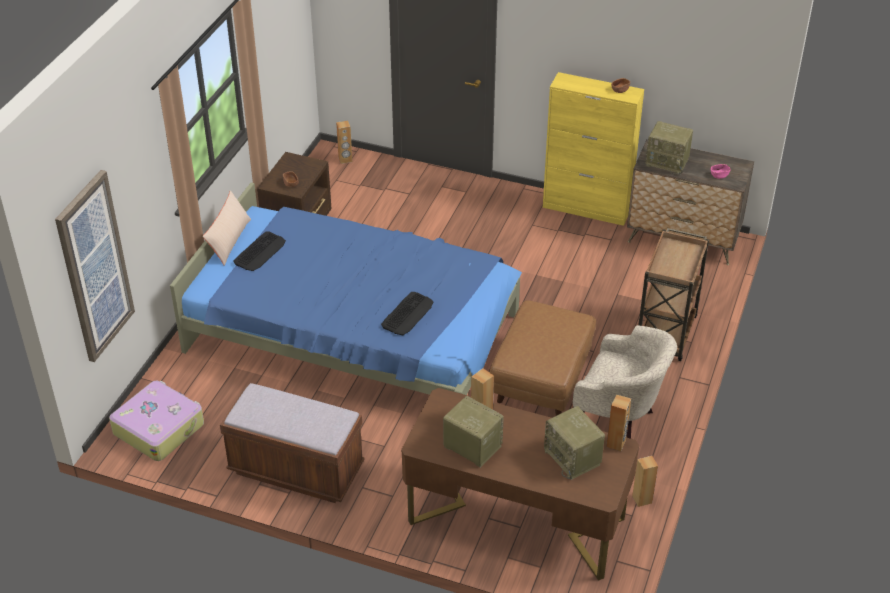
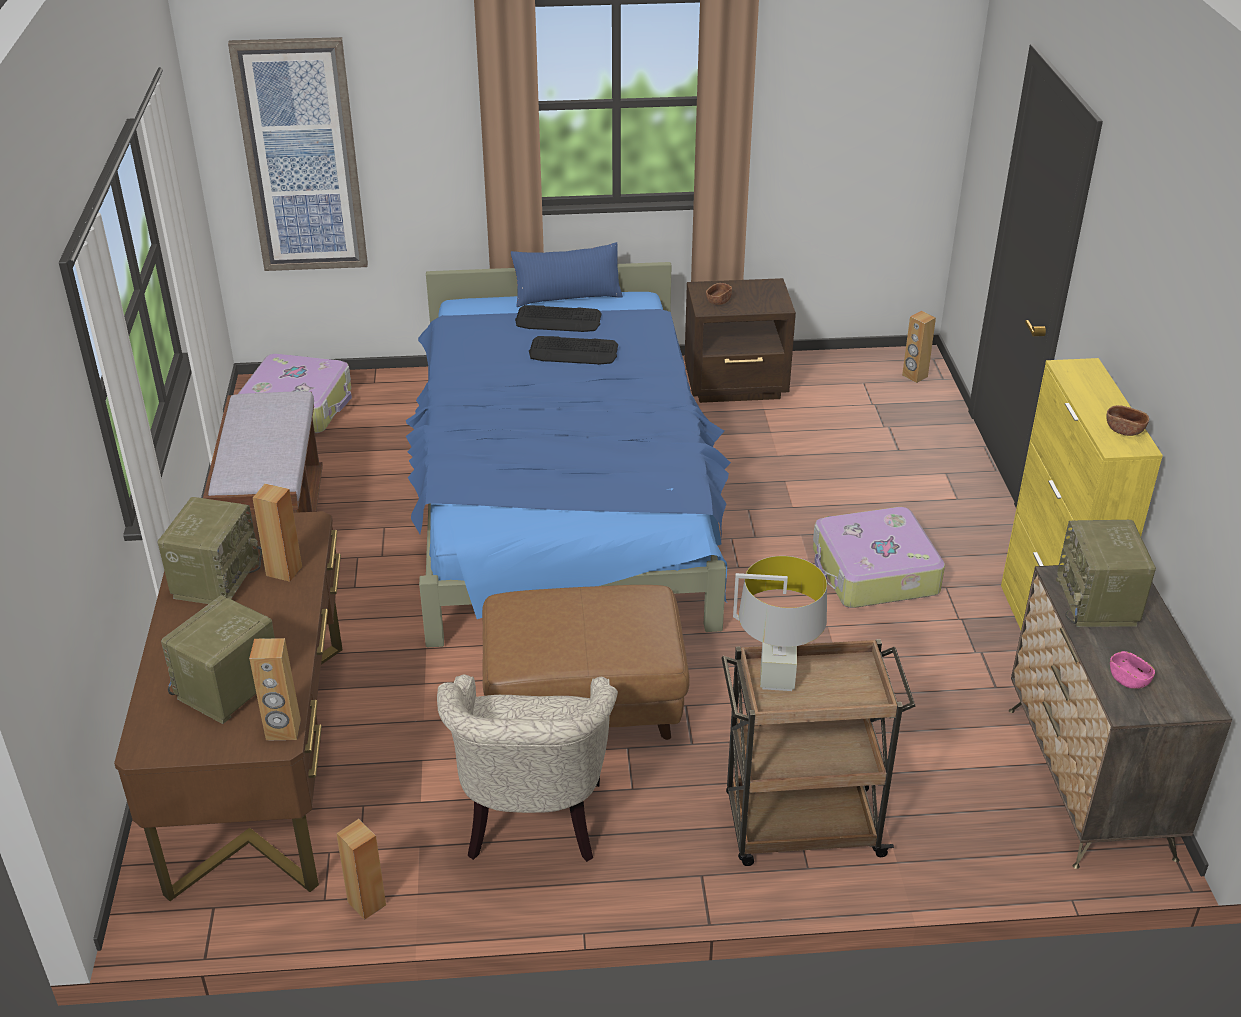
camera: 65 degrees right, 5 degrees down
(229, 240) = (567, 296): beige pillow -> blue pillow
(408, 314) = (511, 464): keyboard -> keyboard (573, 352)
(505, 243) = (873, 572): none -> suitcase
(667, 270) = (776, 679): none -> grey table lamp

